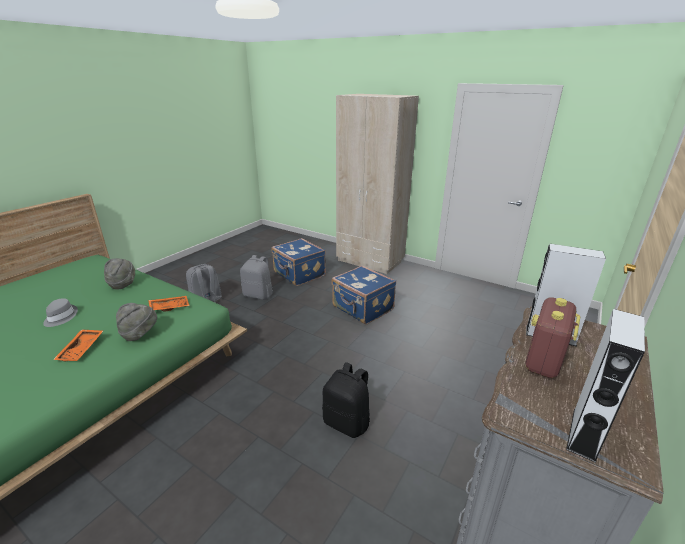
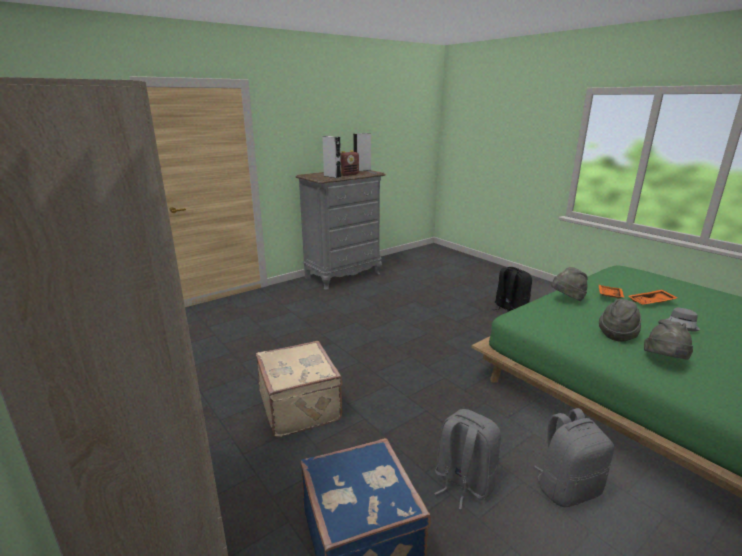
camera: 160 degrees left, 5 degrees down
(133, 299) = (617, 334): none -> grey hat
(169, 307) = (559, 319): orange tray -> orange tray (651, 302)
(347, 422) = (391, 316): black backpack -> black backpack (509, 309)
(362, 309) = (301, 406): blue suitcase -> beige suitcase

